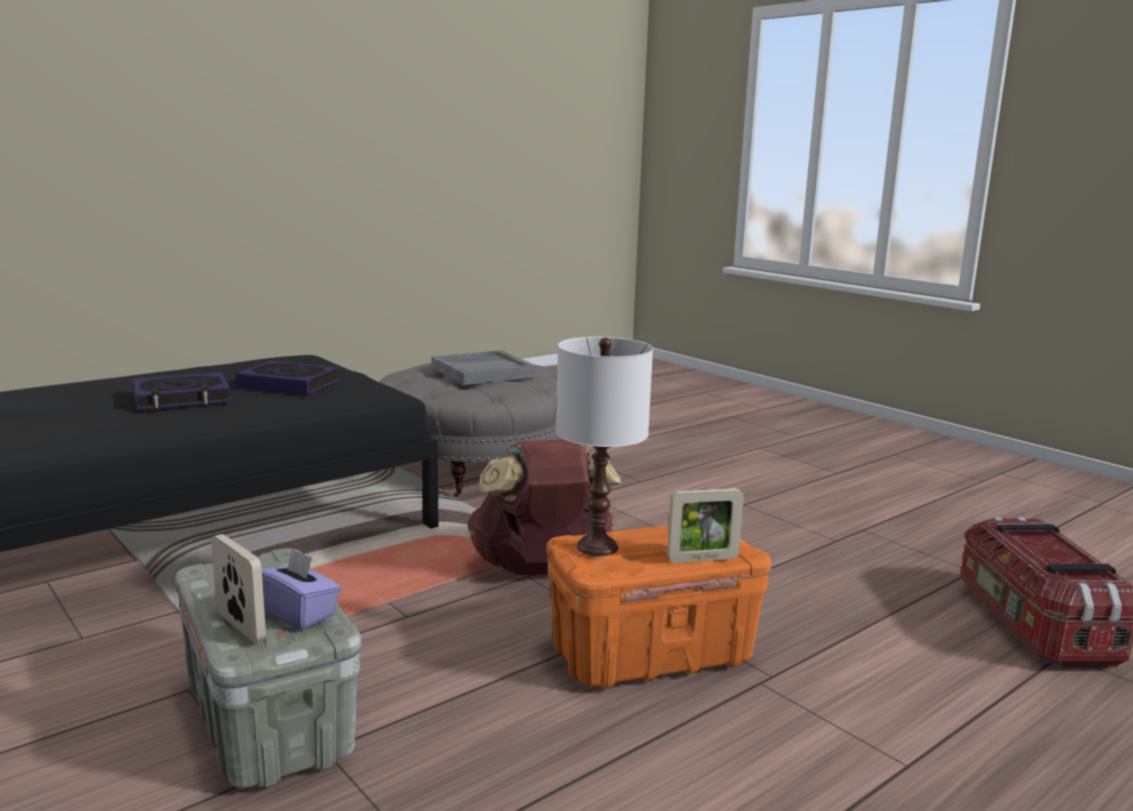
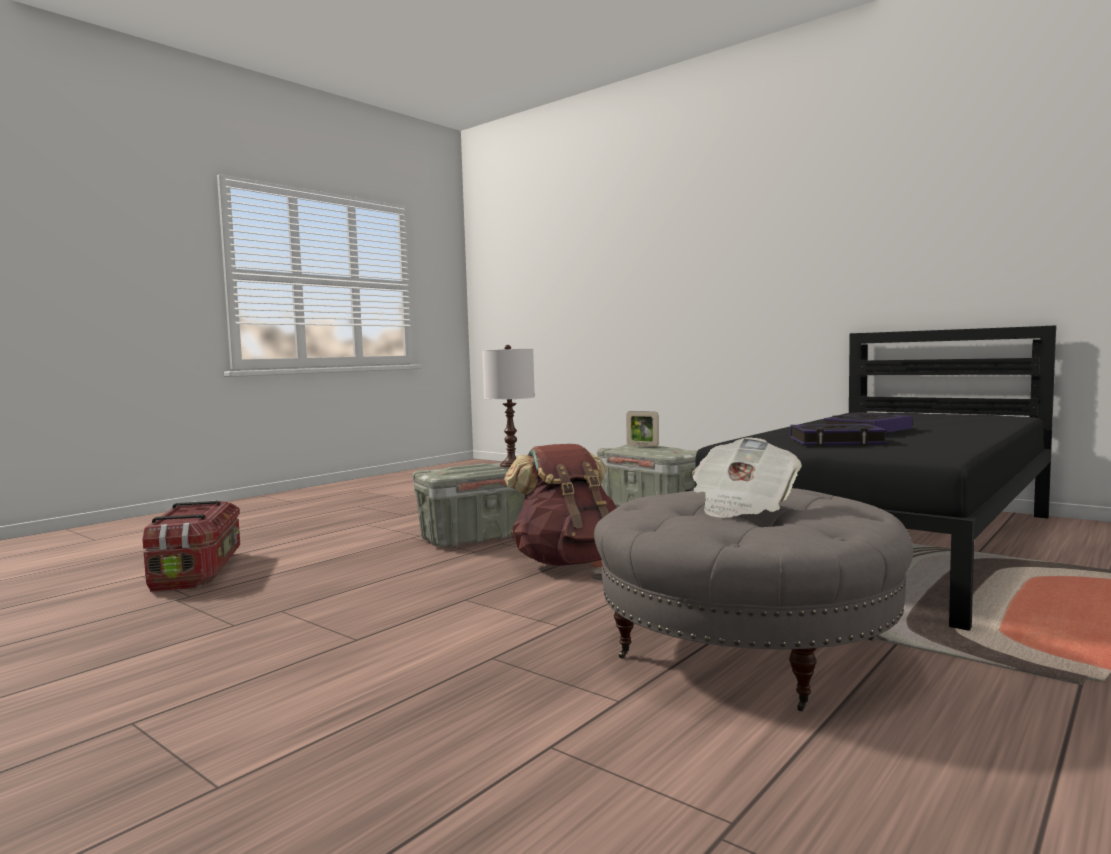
camera: 170 degrees right, 10 degrees down
(298, 613) = (627, 448): purple tissue box -> none
(483, 371) = (742, 507): grey tray -> newspaper
(652, 655) = (479, 537): orange storage box -> grey storage box
(702, 559) = (452, 466): picture frame -> none

